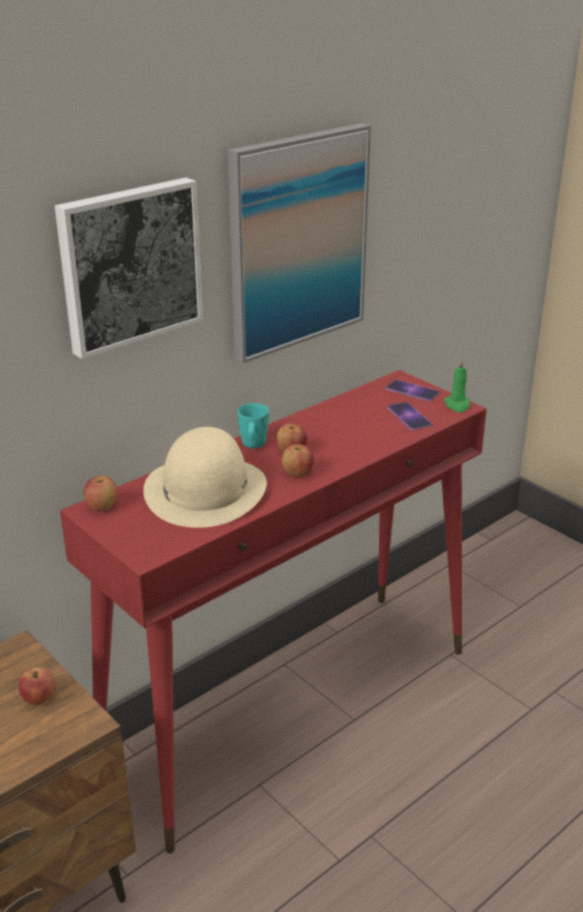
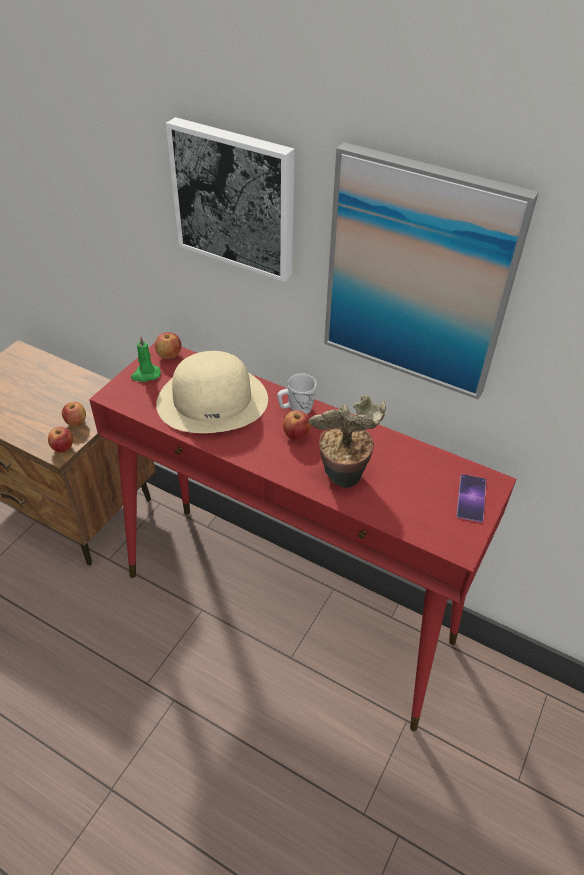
camera: 70 degrees right, 15 degrees up
(253, 445) = (296, 409): turquoise mug -> white mug
(297, 473) = (261, 448): apple -> apple (63, 448)
(363, 440) = (342, 479): none -> potted plant
(409, 416) = (411, 505): phone -> none
(457, 405) = (462, 543): green candle -> green candle (145, 375)

